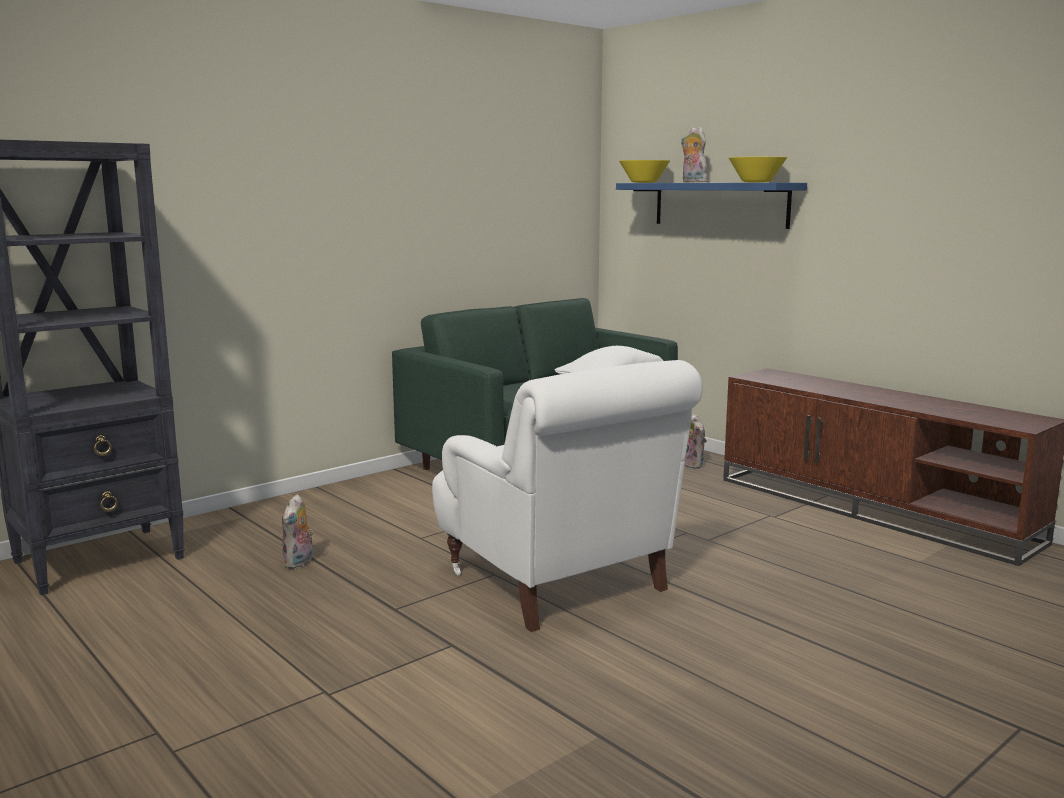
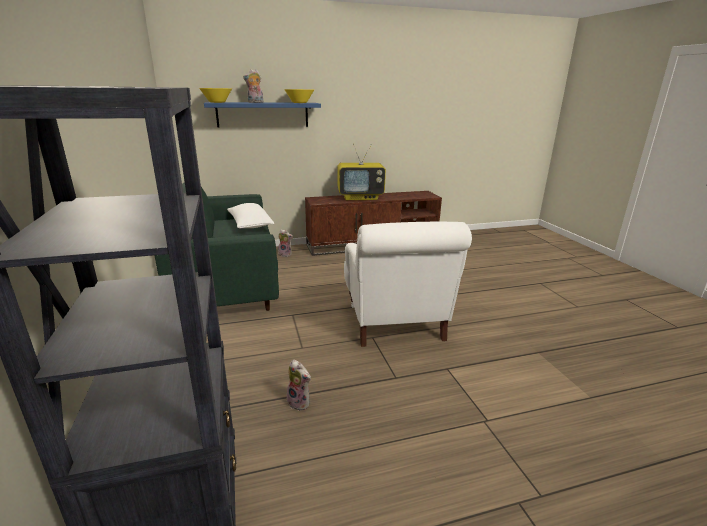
camera: 65 degrees left, 10 degrees up
(559, 583) = (395, 323): white armchair -> white armchair turned 90 degrees clockwise
(853, 390) = (360, 197): none -> television

